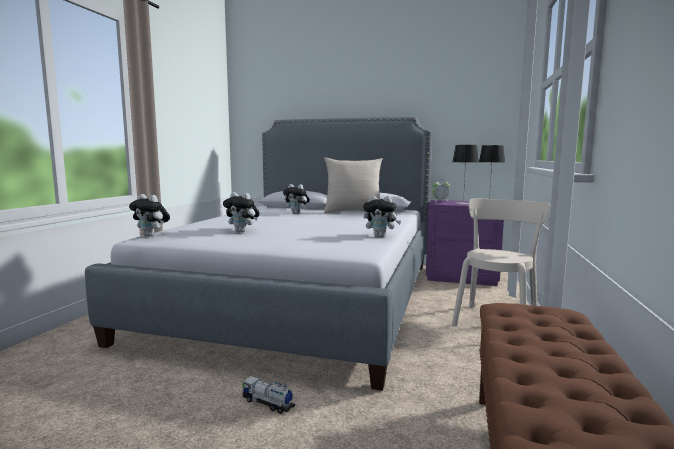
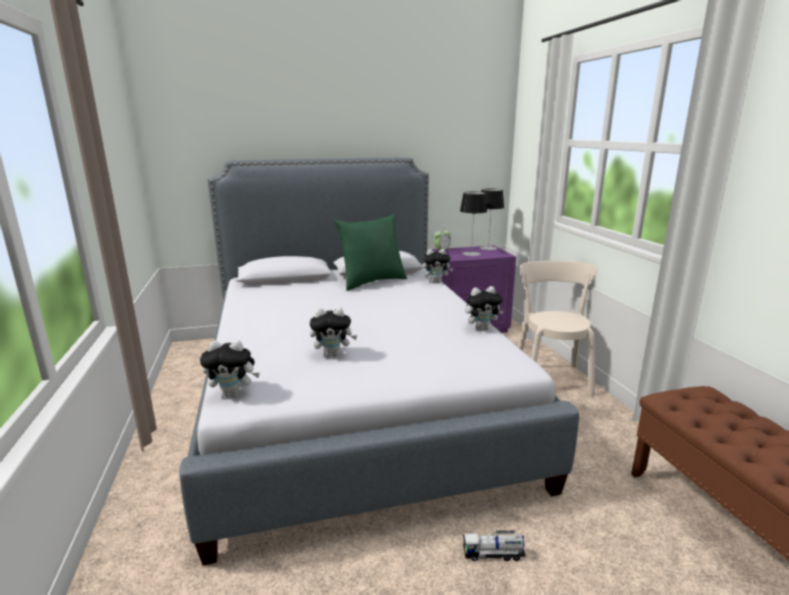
camera: 30 degrees left, 10 degrees up
(297, 213) = (315, 296): plush toy -> plush toy (436, 281)
(353, 212) = (372, 282): beige pillow -> green pillow

